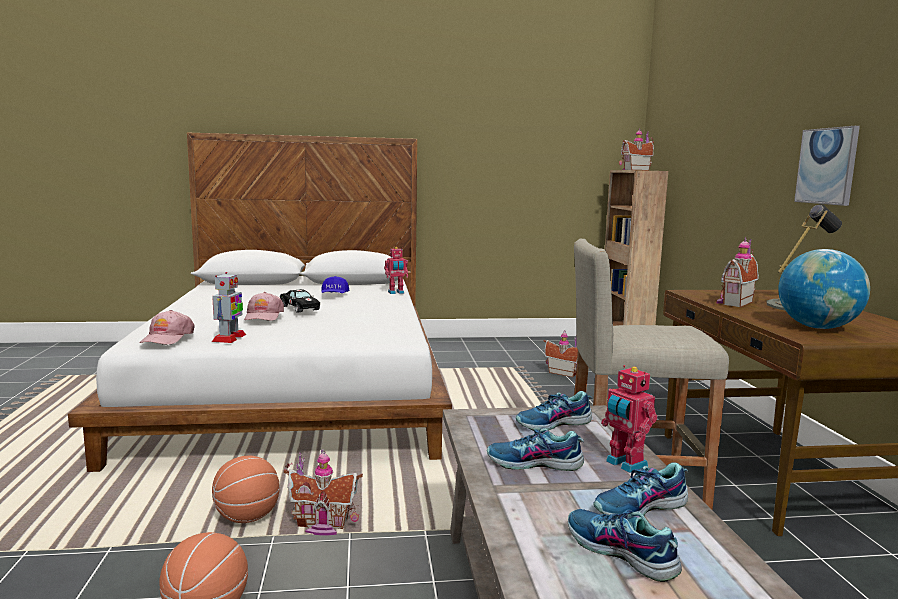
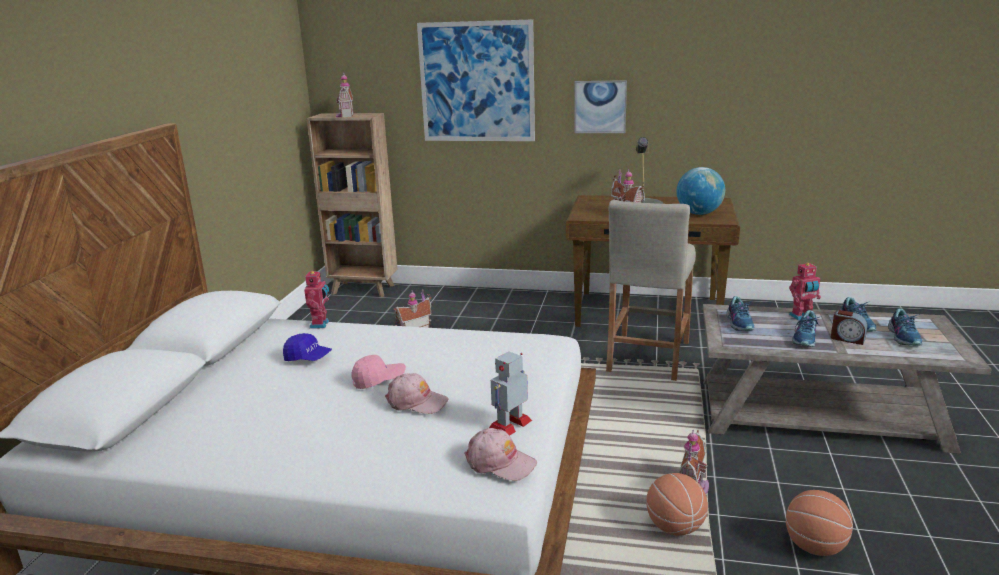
camera: 70 degrees left, 10 degrees up
(229, 338) = (510, 424): toy robot -> toy robot turned 75 degrees counterclockwise
(299, 308) = (379, 380): black toy car -> pink cap
(560, 496) = (847, 339): none -> alarm clock
(620, 553) = (904, 337): shoe -> shoe turned 60 degrees counterclockwise
(731, 137) = (477, 82): none -> picture

